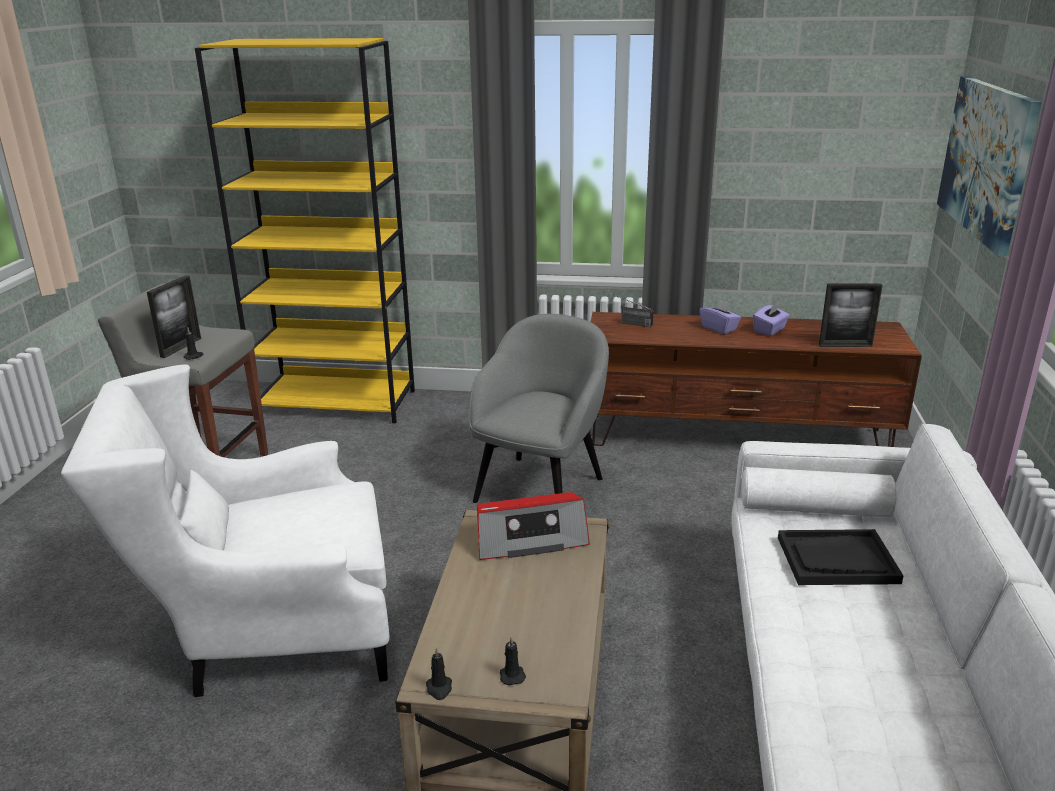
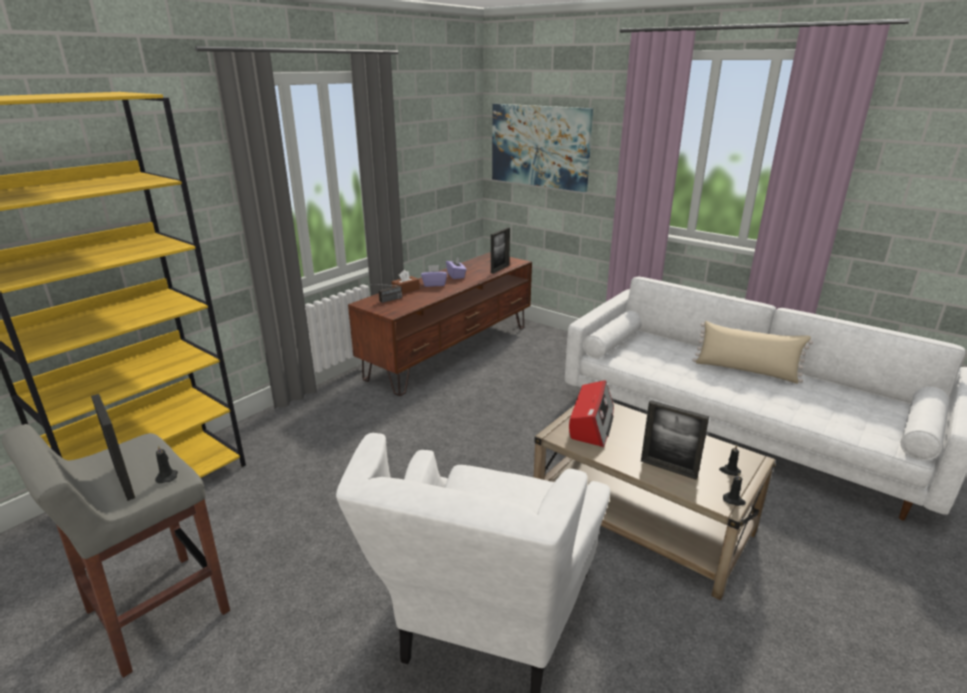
camera: 60 degrees left, 0 degrees up
(474, 620) = (668, 469): none -> picture frame
(540, 488) = (426, 433): grey armchair -> none
(675, 322) = (406, 290): none -> brown tissue box
(837, 560) = (662, 355): black tray -> none
(910, 662) = (746, 370): none -> beige pillow

